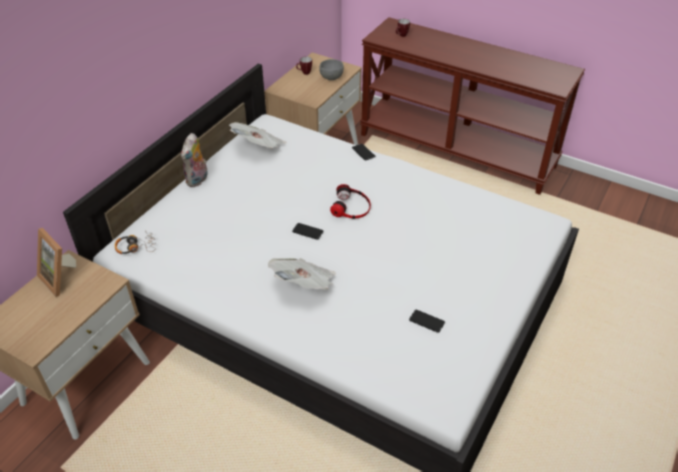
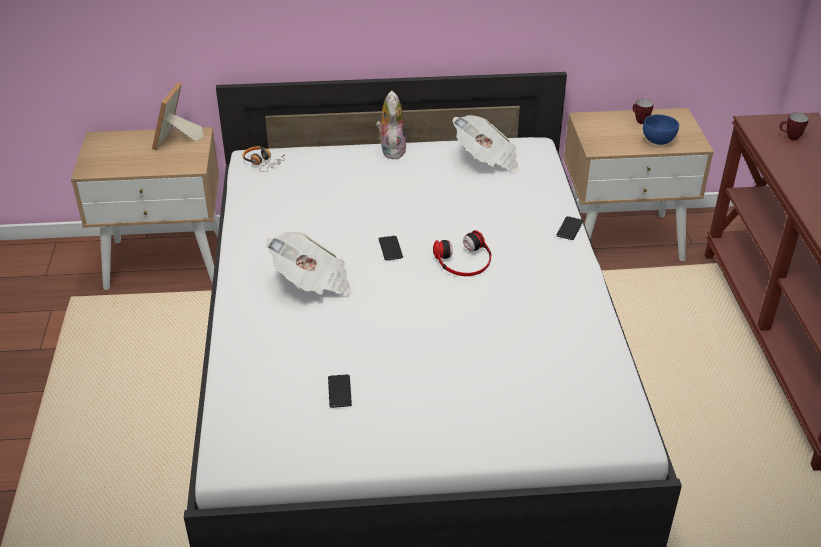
camera: 55 degrees right, 5 degrees down
(198, 180) = (391, 150): plush toy -> plush toy turned 105 degrees clockwise
(331, 78) = (657, 141): grey bowl -> blue bowl

